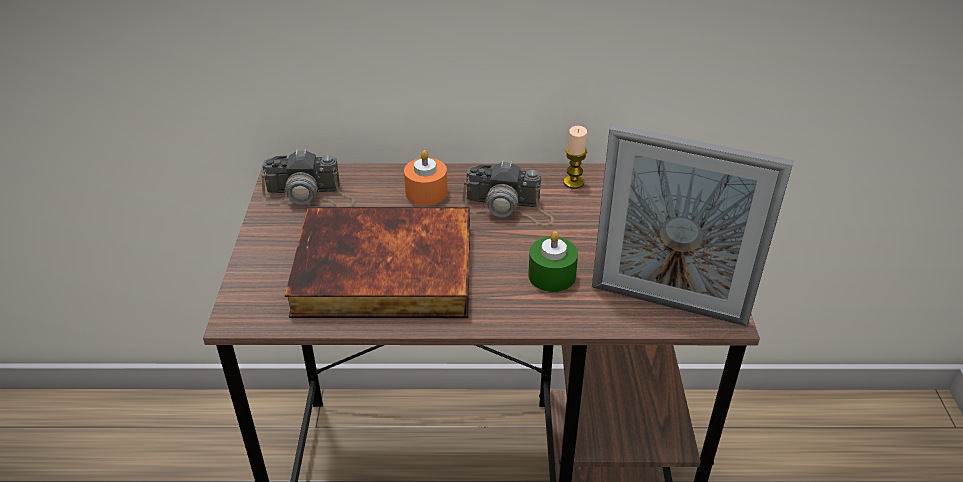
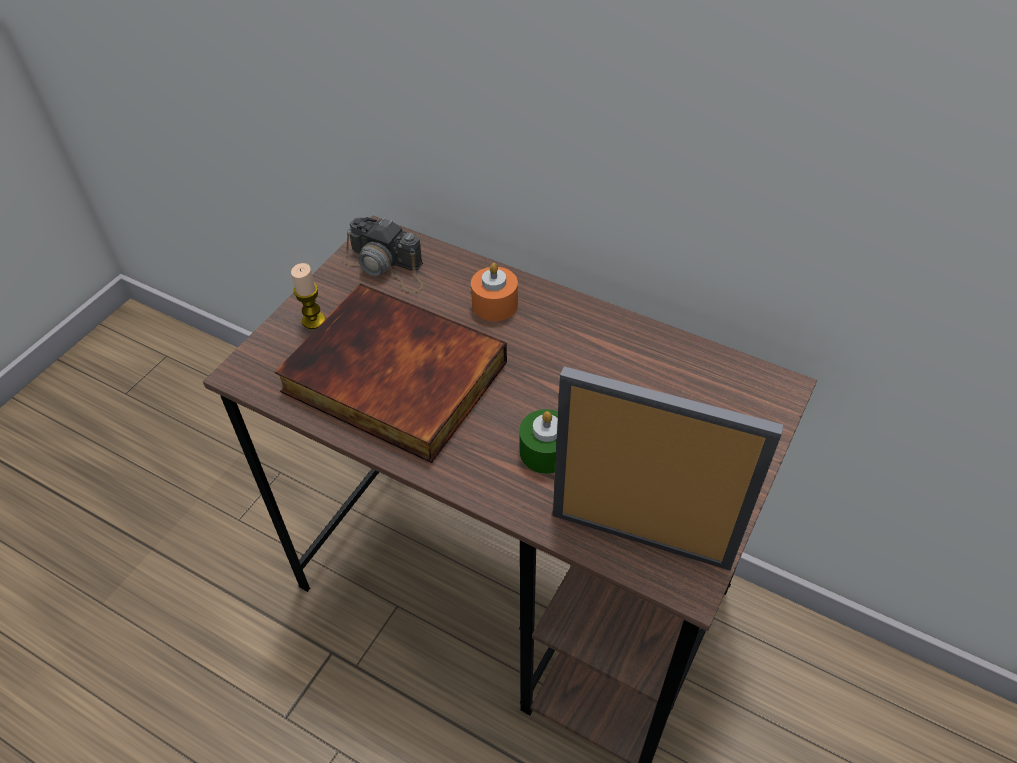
camera: 30 degrees right, 10 degrees up
(508, 208) = (561, 354): camera -> none
(573, 182) = (652, 350): candle -> candle (313, 321)
(668, 304) = (640, 538): picture frame -> picture frame turned 150 degrees clockwise

